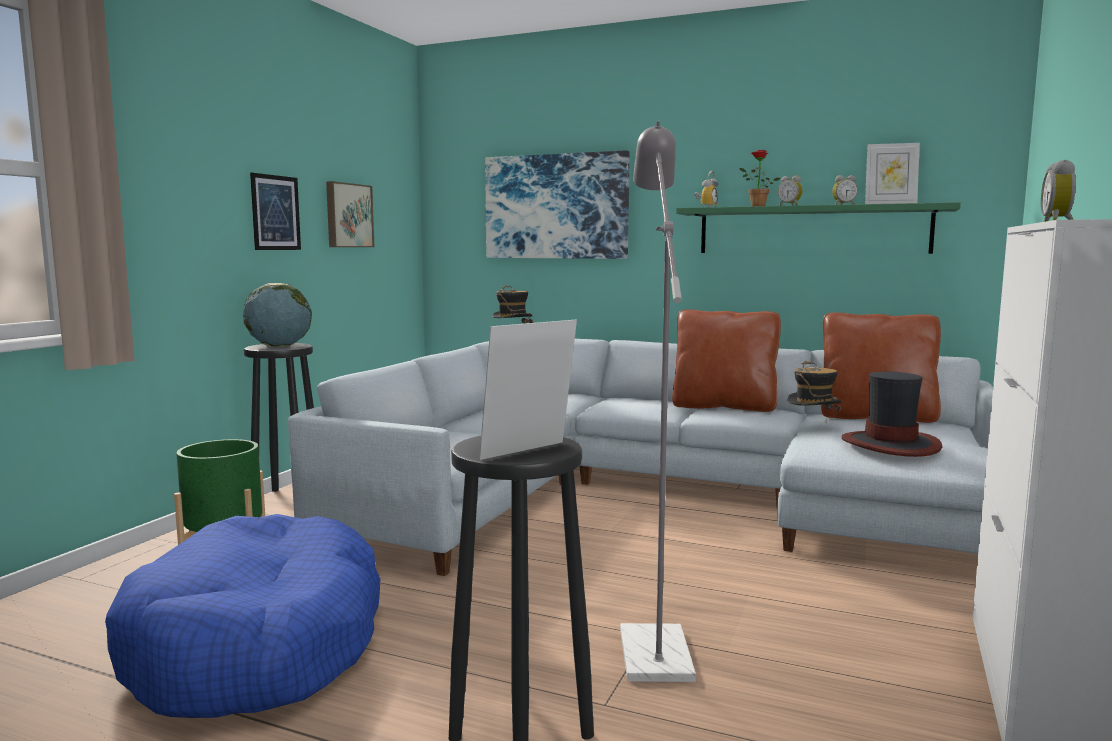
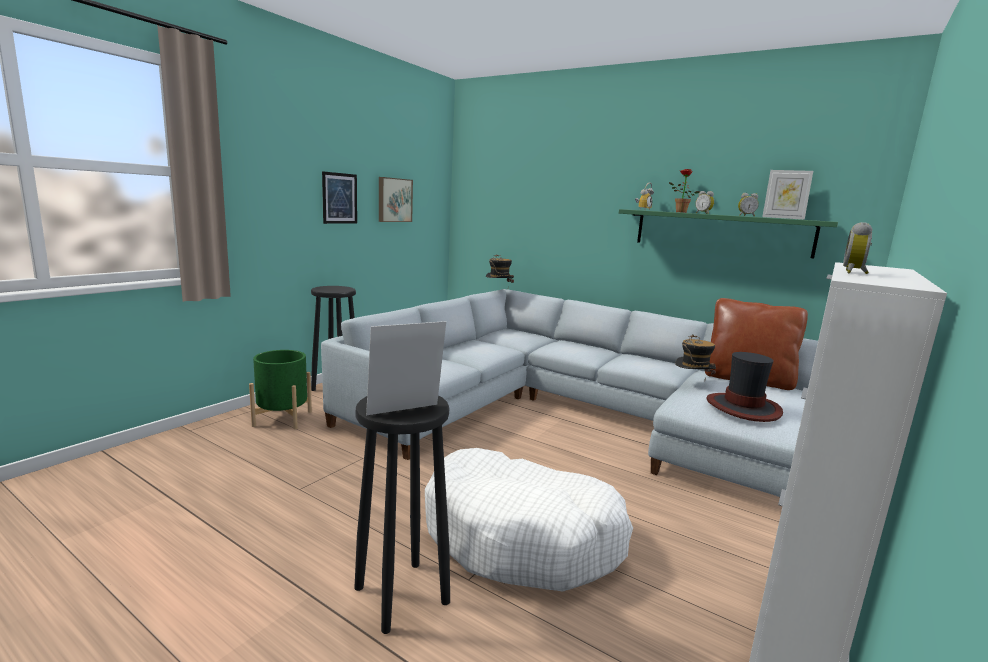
camera: 10 degrees right, 5 degrees up
(258, 645) = (270, 495): blue dog bed -> none
(279, 346) = (333, 289): globe -> none
(556, 207) = (539, 200): picture -> none
(652, 644) = (522, 536): grey floor lamp -> white dog bed
(724, 406) = (636, 357): brown pillow -> none

